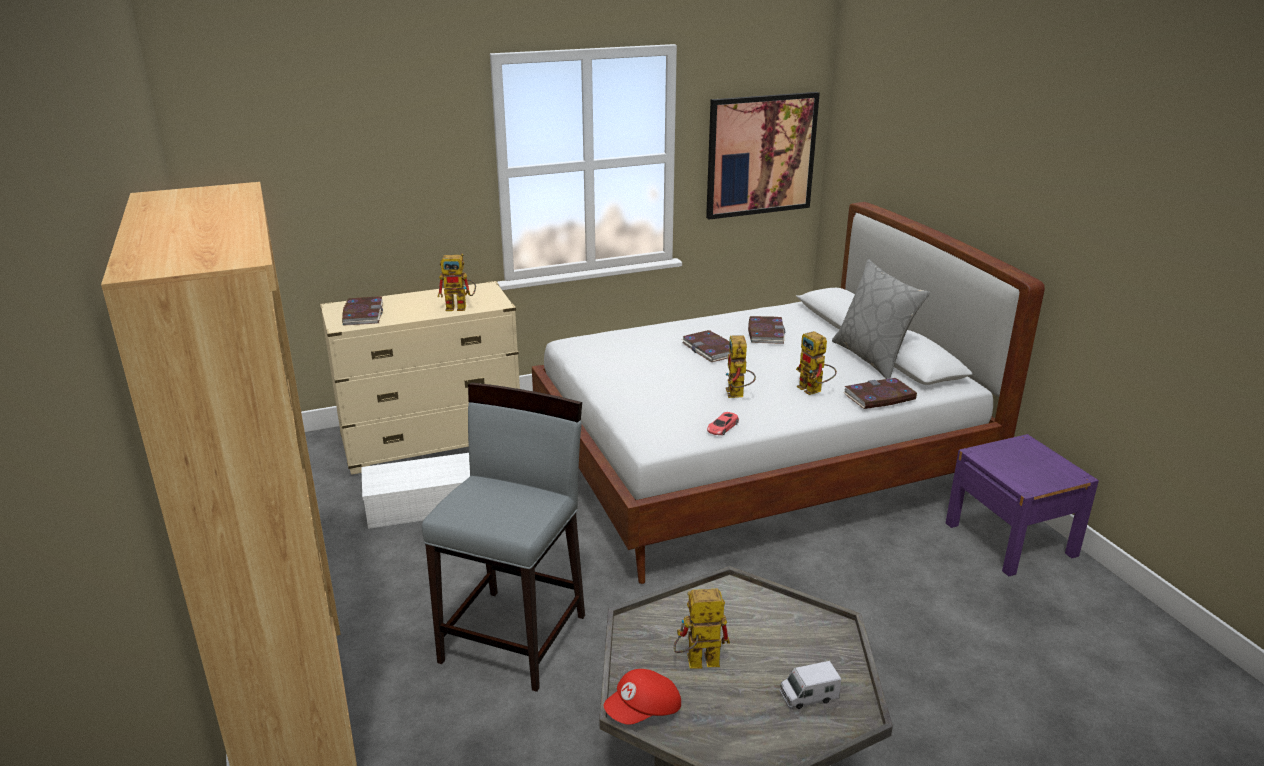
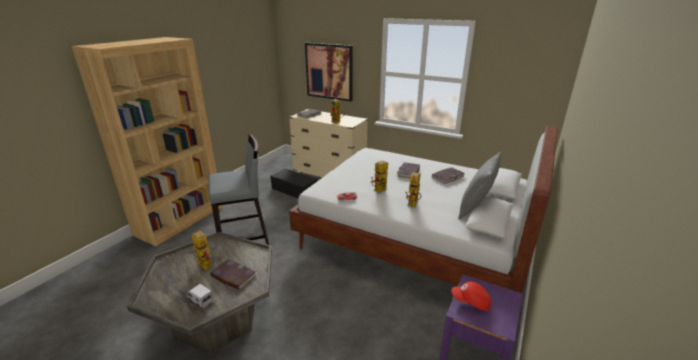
camera: 50 degrees right, 0 degrees up
(422, 505) = (293, 190): white storage box -> black storage box
(644, 711) = (166, 264): red cap -> red cap (471, 302)
(761, 155) = (521, 90): picture -> picture (329, 71)
(879, 397) = (436, 222): book -> book (233, 276)

